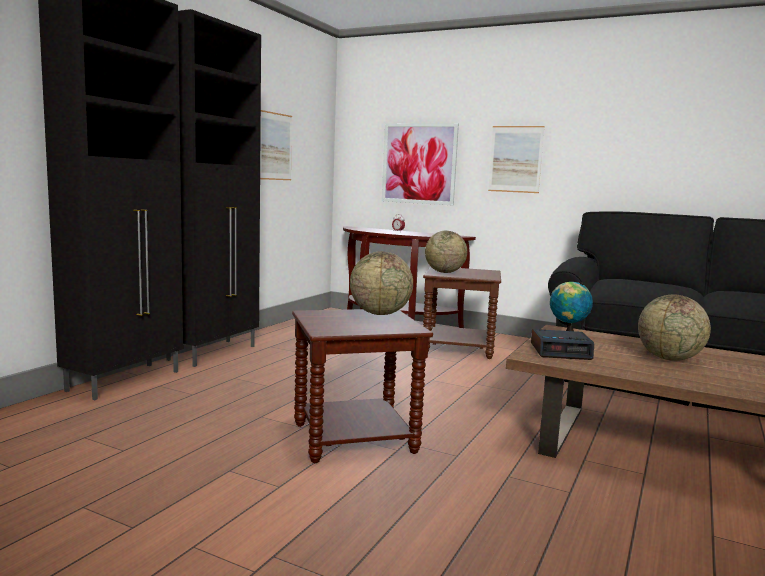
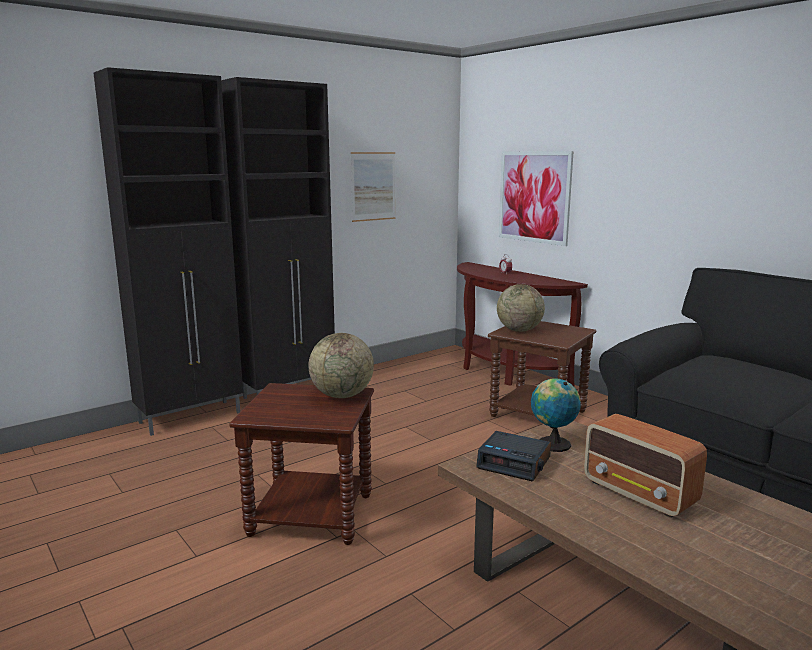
camera: 25 degrees right, 5 degrees up
(515, 159) = (632, 195): picture -> none
(669, 359) = (640, 494): globe -> radio

